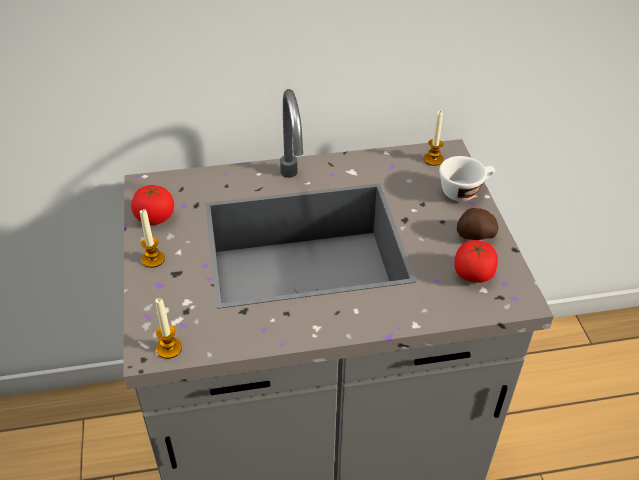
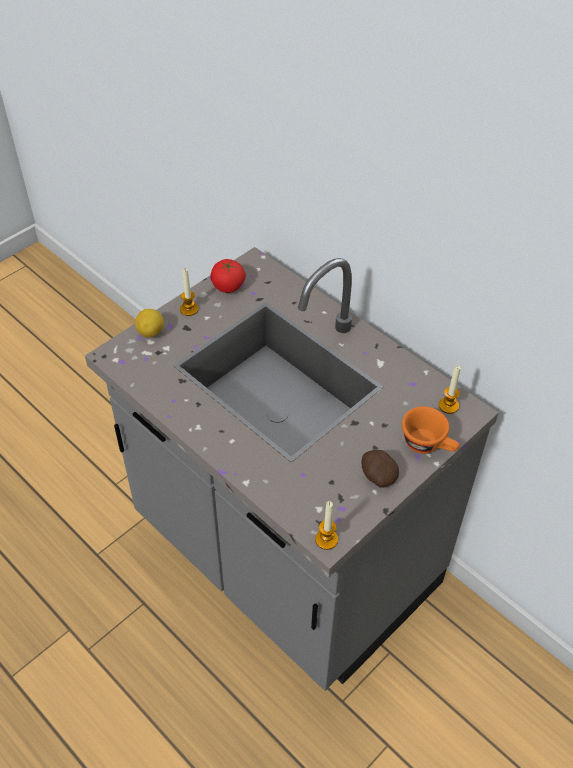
camera: 55 degrees right, 5 degrees up
(152, 303) = (151, 332): none -> lemon
(169, 348) = (121, 363): candle -> candle (326, 539)
(464, 190) = (428, 445): white cup -> orange cup
(473, 274) = (331, 494): tomato -> none

